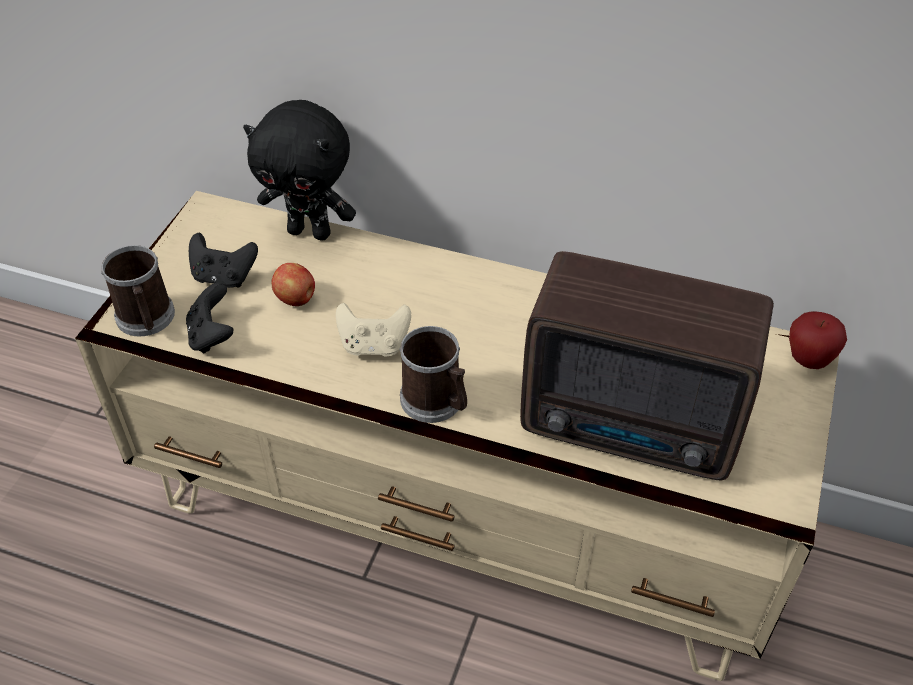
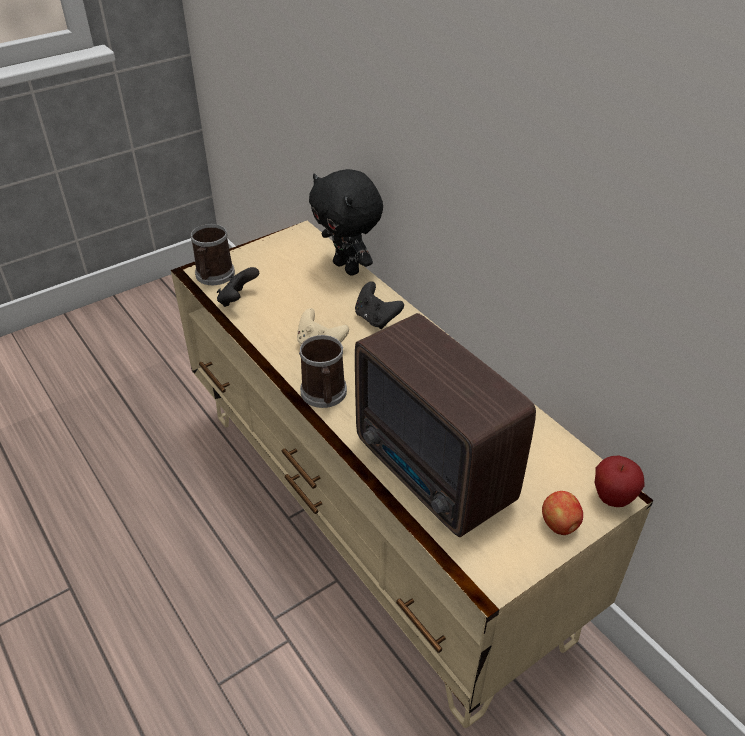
camera: 35 degrees right, 5 degrees down
(224, 277) = (275, 272): black game controller -> black game controller (376, 319)
(296, 299) = (302, 301): apple -> apple (559, 525)

